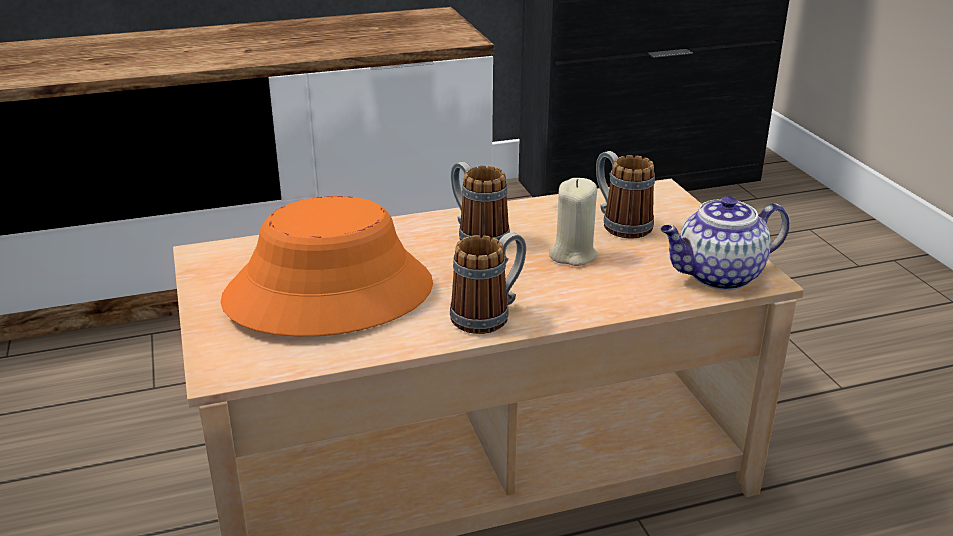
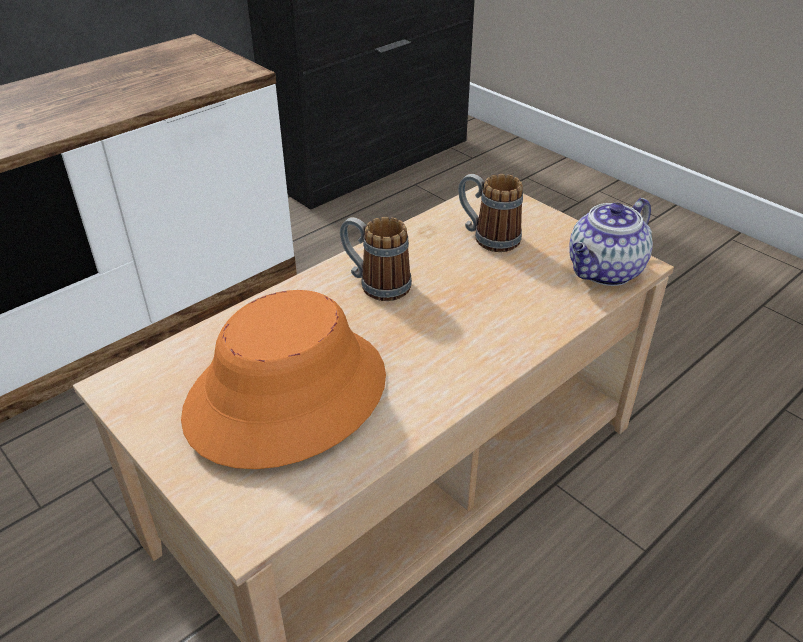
camera: 25 degrees left, 10 degrees up
(489, 314) = (454, 371): mug -> none
(573, 254) = (474, 282): beige candle -> none

